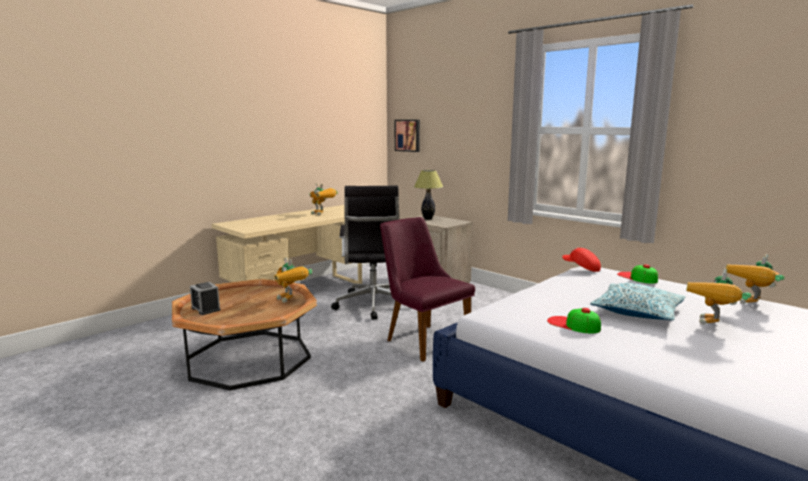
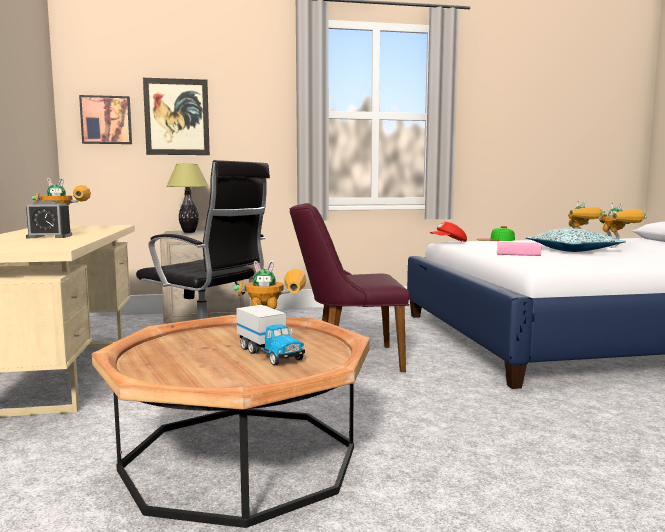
camera: 55 degrees left, 5 degrees down
(205, 309) = (206, 375): alarm clock -> alarm clock (49, 236)
(248, 310) = (270, 354): none -> toy truck
(443, 133) = (176, 117): none -> picture
(555, 297) = (517, 253): none -> pink book
(573, 324) = (591, 259): cap -> none

